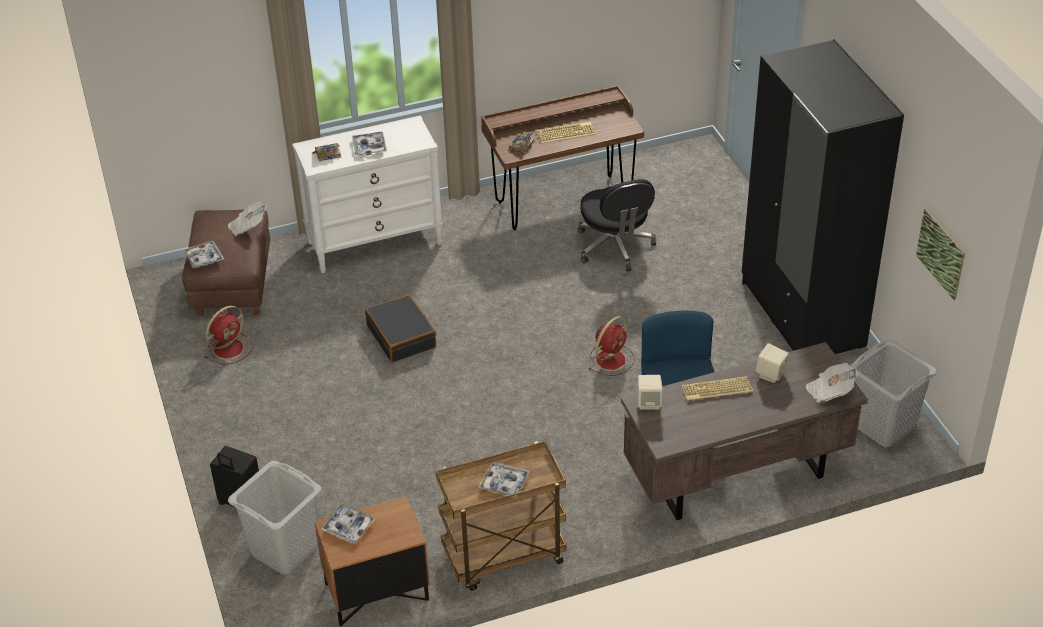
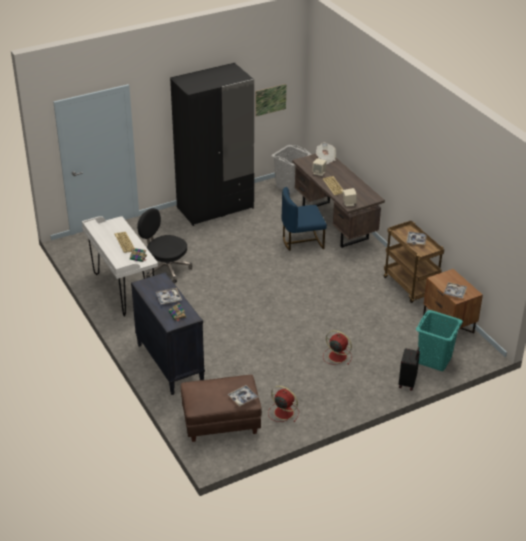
camera: 100 degrees left, 5 degrees down
(248, 227) = (207, 383): newspaper -> none
(284, 550) = (434, 360): grey laundry basket -> turquoise laundry basket
(375, 242) = (169, 364): white dresser -> black dresser
(402, 336) = (258, 340): black suitcase -> none
(563, 202) = (123, 291): brown desk -> white desk
(611, 359) = (261, 264): red fan -> red fan (337, 356)
(615, 247) = (165, 268): black office chair -> black office chair turned 120 degrees counterclockwise

